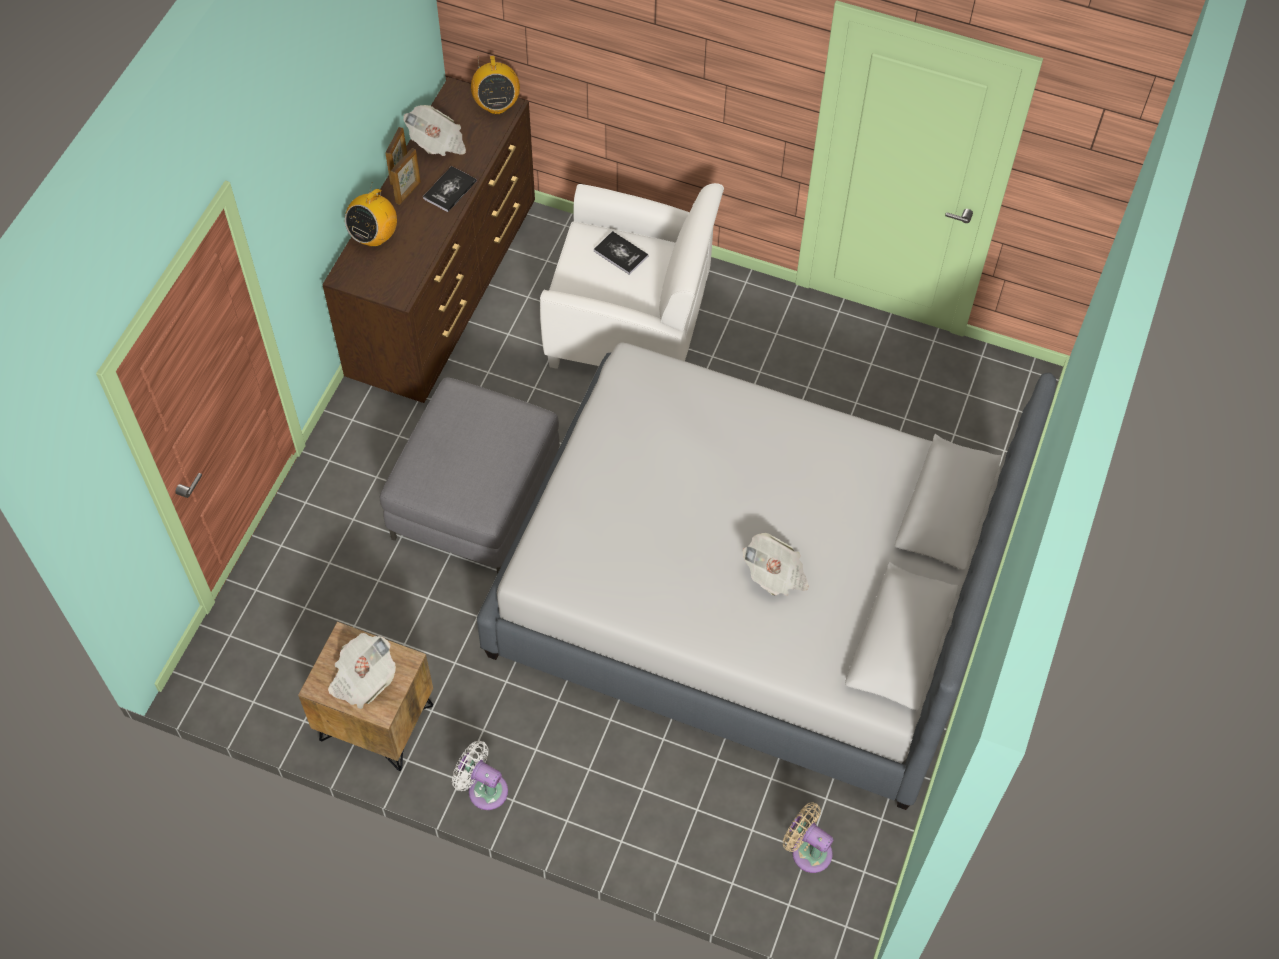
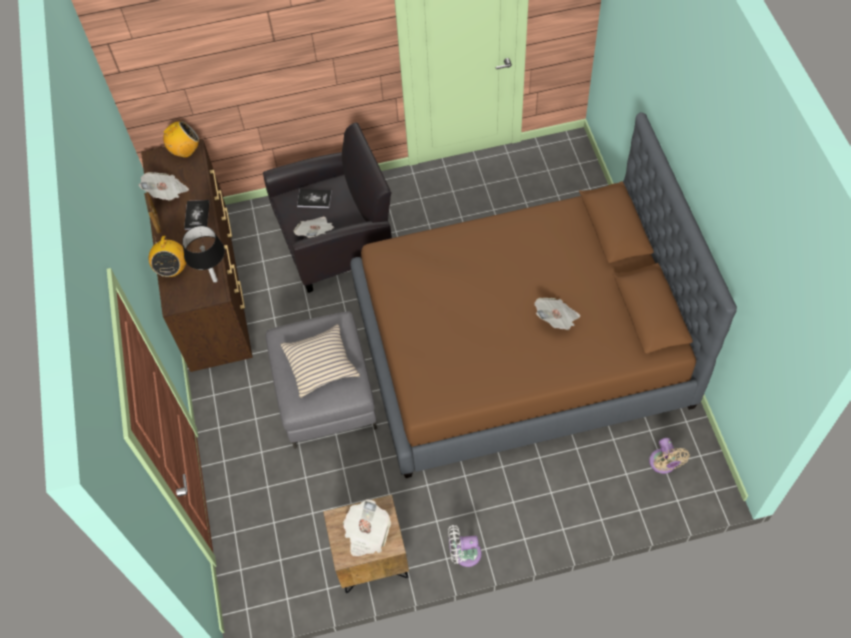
camera: 30 degrees left, 0 degrees up
(408, 192) = (172, 231): picture frame -> none
(409, 278) = (215, 280): none -> black table lamp
(471, 455) = (321, 364): none -> beige pillow
(496, 105) = (185, 151): radio -> radio turned 75 degrees counterclockwise
(589, 296) = (316, 233): none -> newspaper
(630, 327) = (336, 242): white armchair -> black armchair
(748, 594) = (520, 348): grey bed -> brown bed
(808, 850) = (663, 464): beige fan -> beige fan turned 105 degrees counterclockwise

